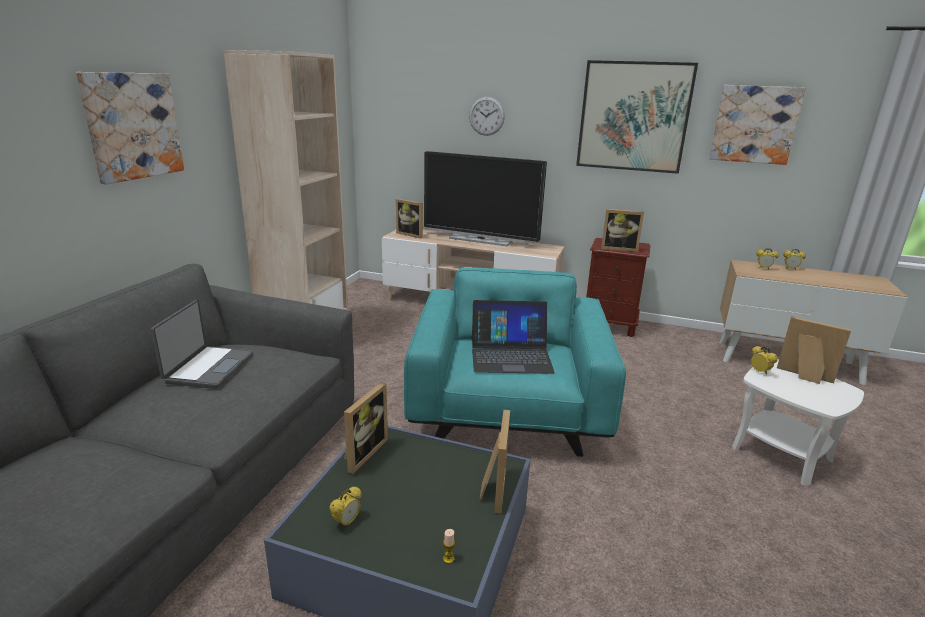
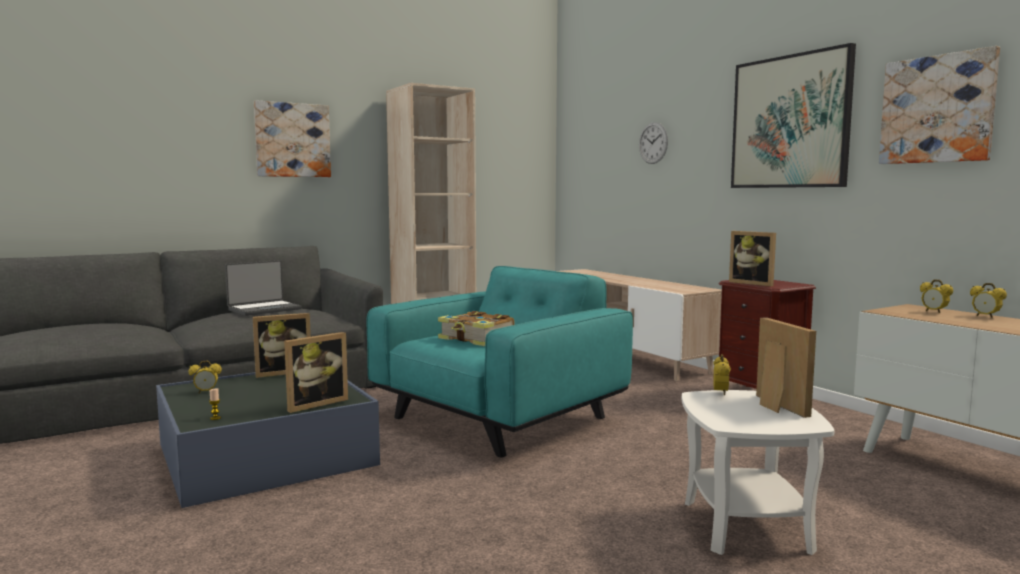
camera: 40 degrees right, 15 degrees down
(411, 234) = (578, 272): picture frame -> none
(481, 240) = (638, 279): television -> none
(510, 355) = (476, 339): laptop -> book

